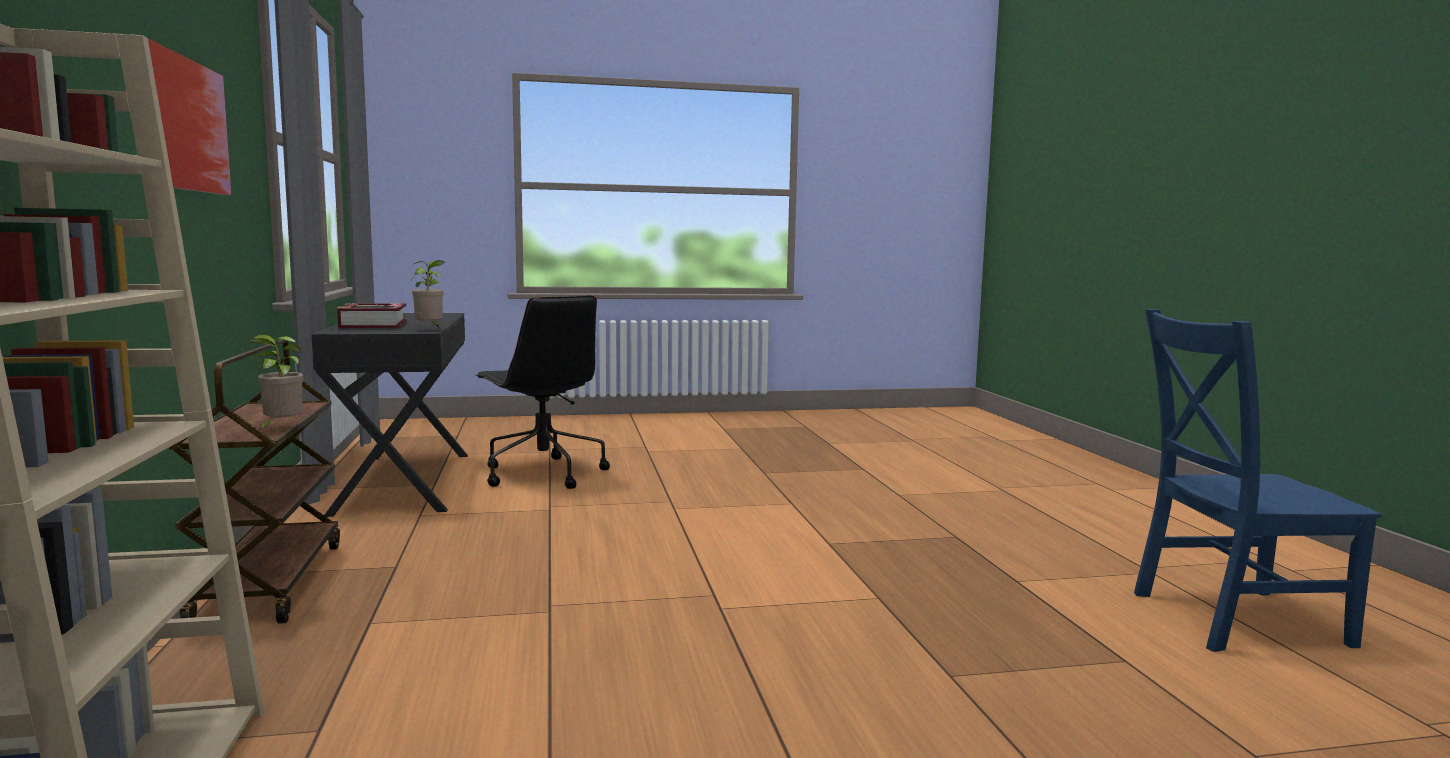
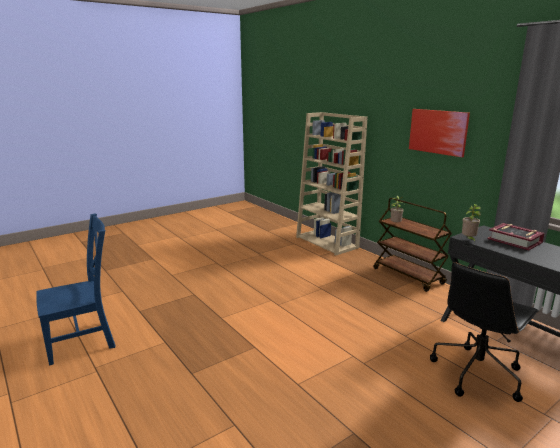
camera: 155 degrees right, 10 degrees up
(542, 473) = (477, 372): black office chair -> black office chair turned 75 degrees counterclockwise

